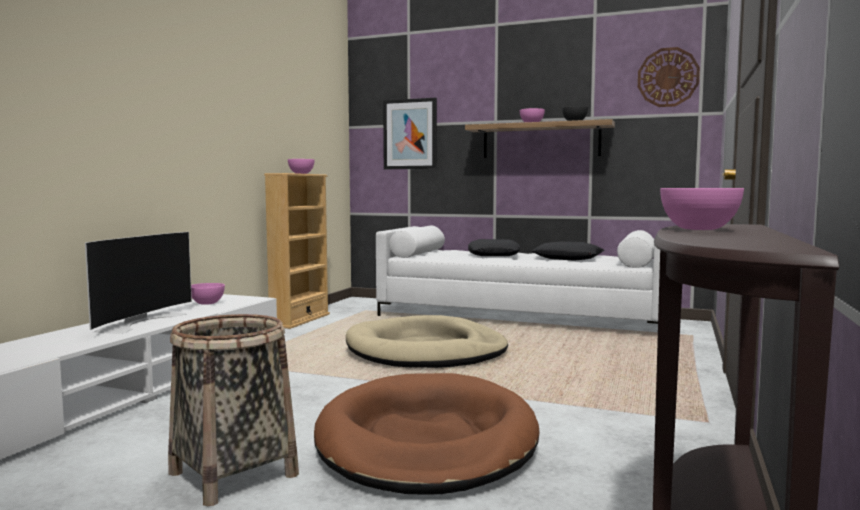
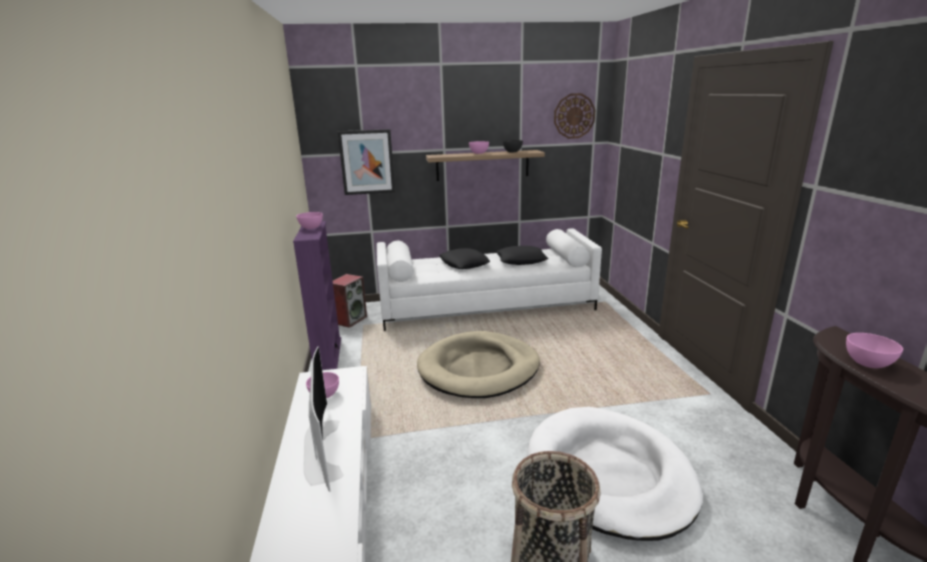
camera: 30 degrees left, 15 degrees up
(300, 320) = (327, 354): beige bookcase -> purple bookcase
(359, 306) = (350, 320): none -> speaker
(427, 440) = (609, 474): brown dog bed -> white dog bed

